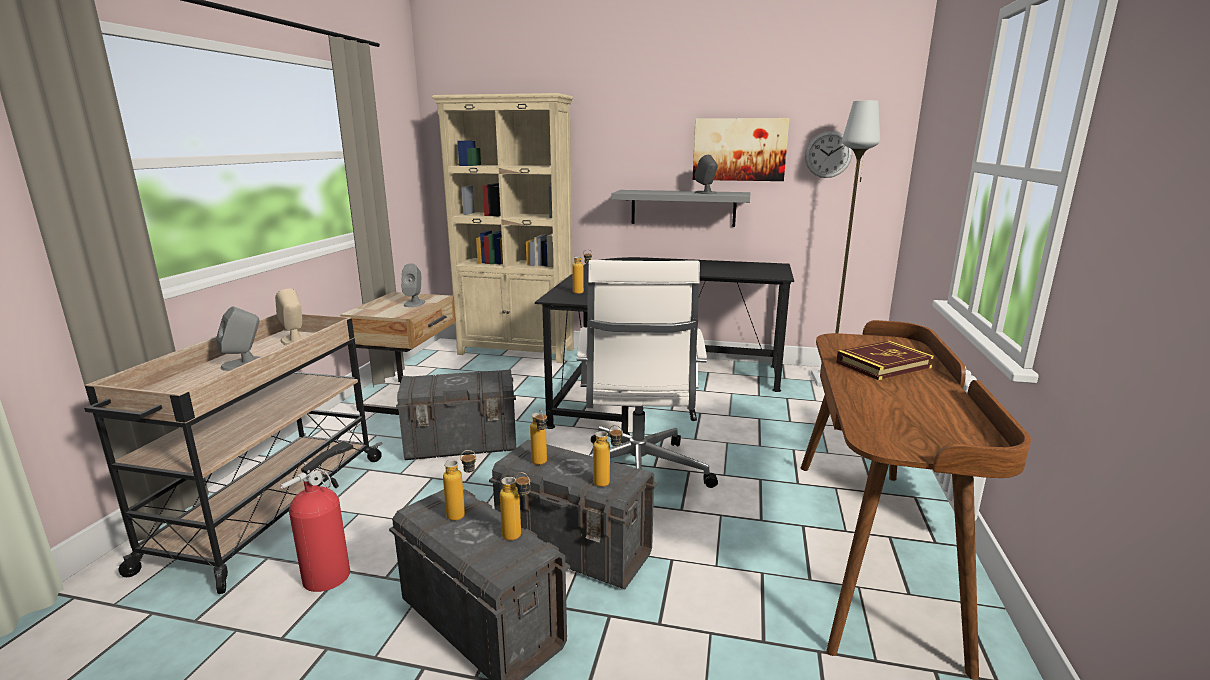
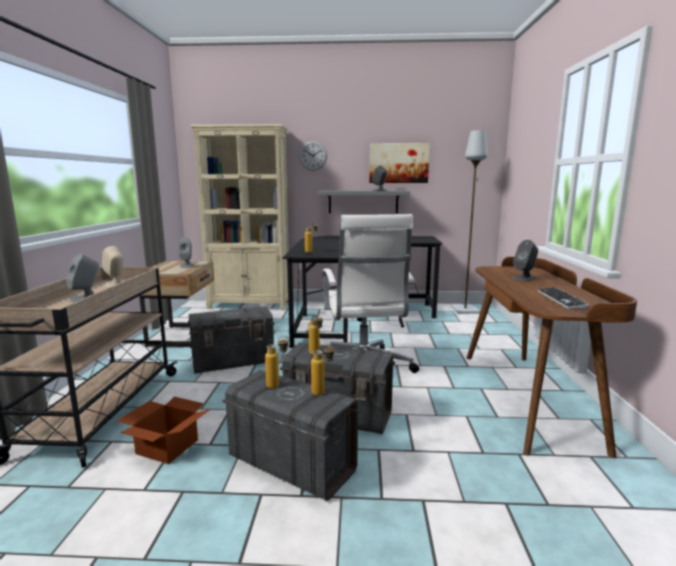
camera: 10 degrees left, 5 degrees down
(331, 573) = (167, 446): fire extinguisher -> cardboard box
(608, 484) = (367, 361): bottle -> none
(828, 154) = (454, 166): wall clock -> wall clock (313, 155)
(883, 365) = (524, 278): book -> grey speaker
(915, 419) = (561, 299): none -> keyboard

